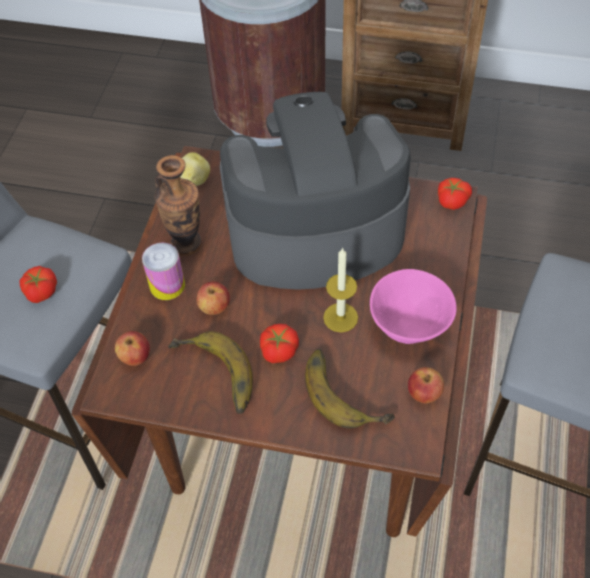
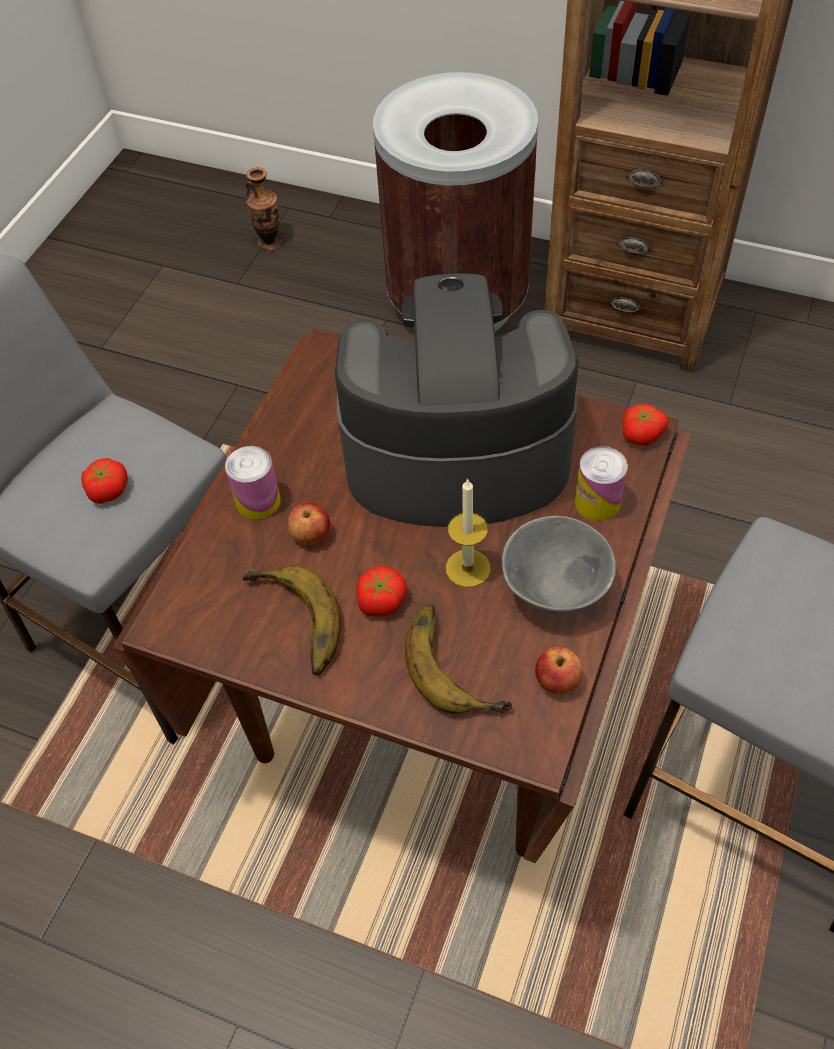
camera: 10 degrees right, 0 degrees up
(135, 357) = (201, 586): apple -> none
(186, 243) = (292, 451): vase -> vase (270, 244)
(194, 179) = (317, 371): potato -> none
(411, 327) = (557, 592): pink bowl -> grey bowl
(429, 256) = (597, 502): none -> can

